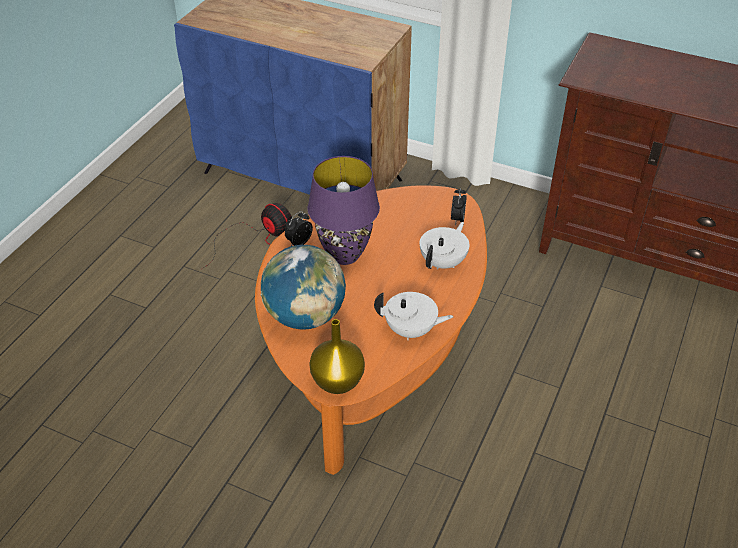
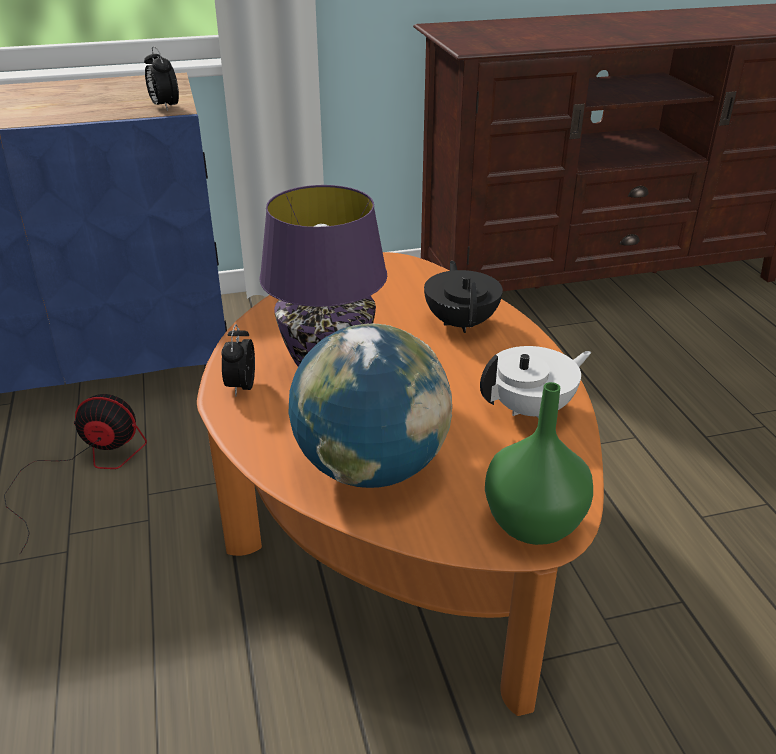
camera: 40 degrees left, 10 degrees down
(338, 382) = (535, 525): yellow vase -> green vase
(443, 262) = (461, 322): white teapot -> black teapot
(457, 219) = (415, 277): alarm clock -> alarm clock (164, 107)

